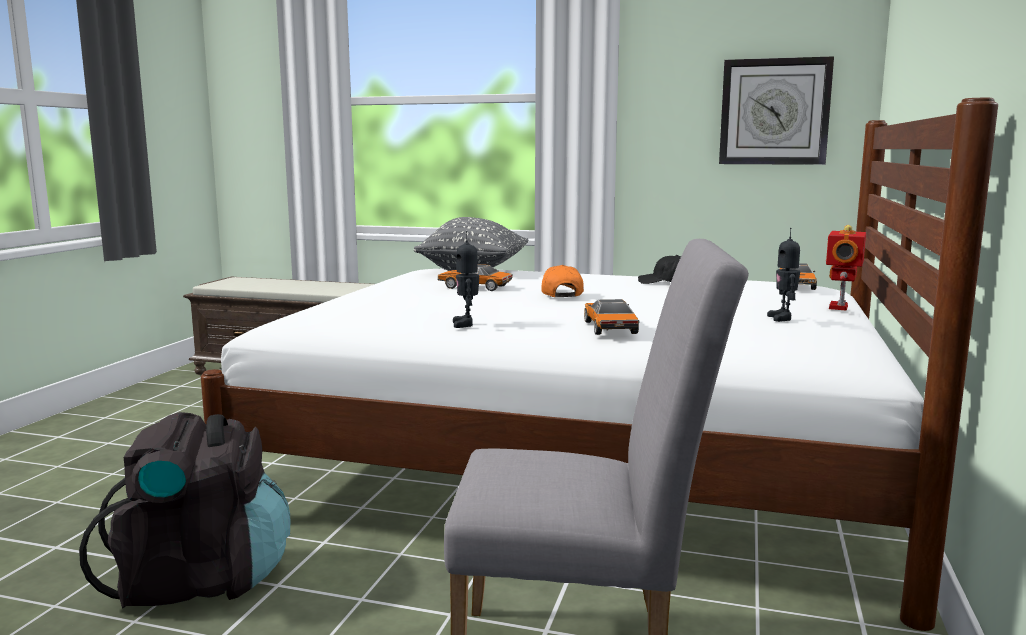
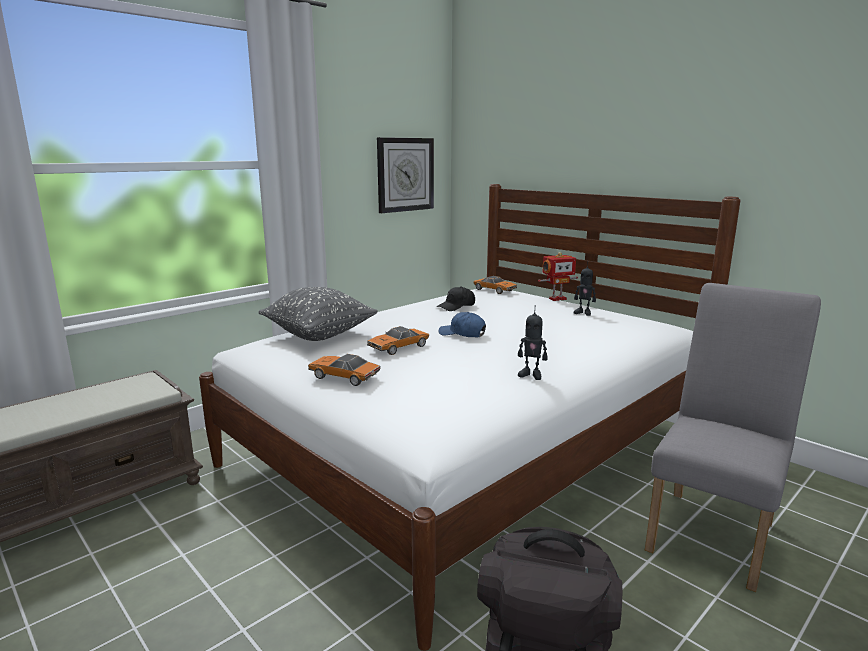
camera: 60 degrees left, 5 degrees up
(561, 294) = (462, 334): orange cap -> blue cap
(609, 327) = (576, 346): toy car -> toy car (344, 377)
(840, 307) = (557, 299): toy robot -> toy robot turned 75 degrees counterclockwise

